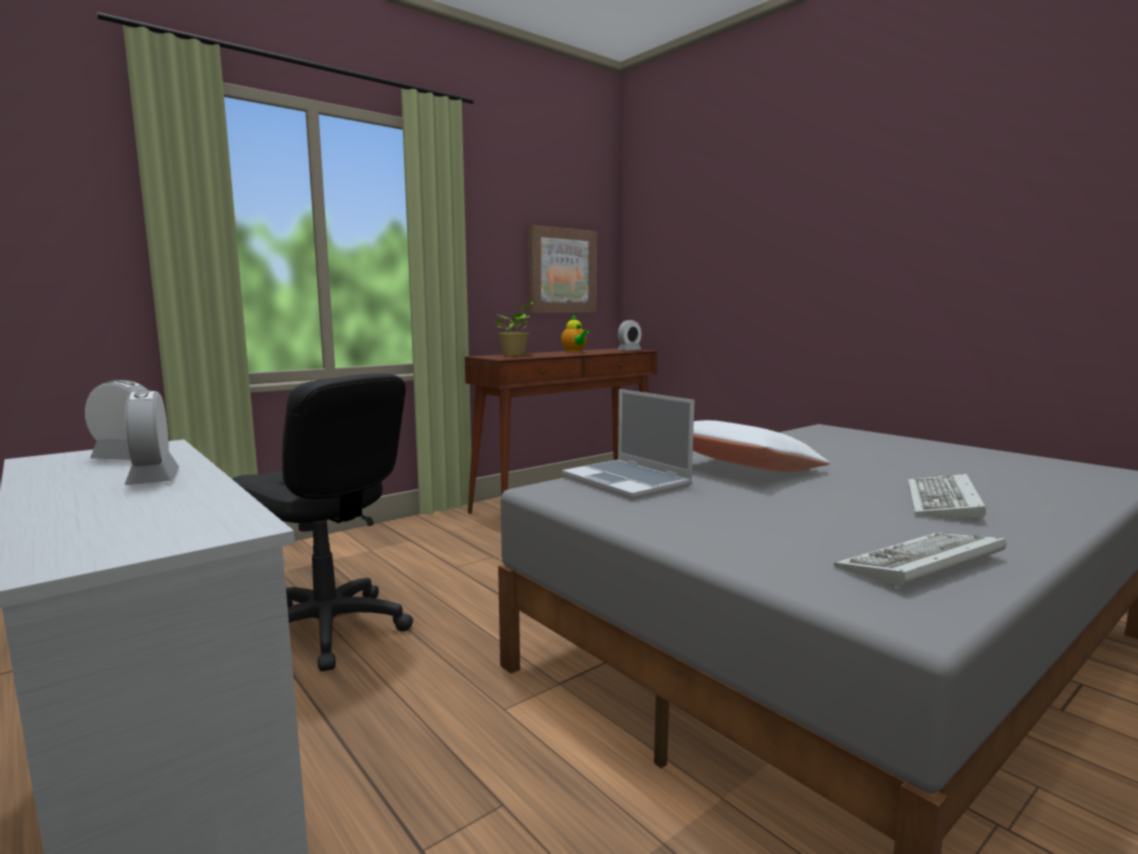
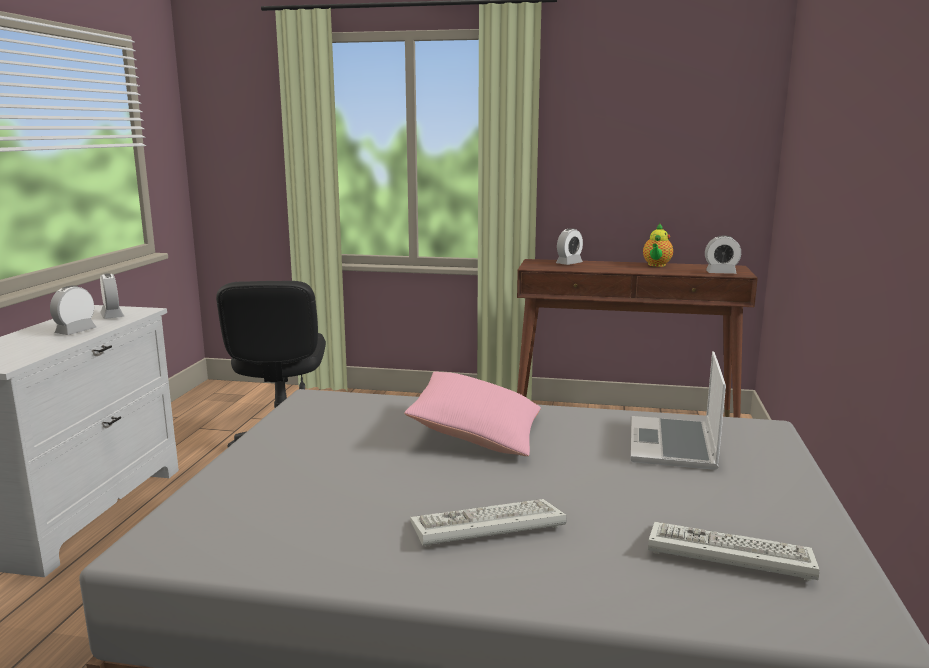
camera: 50 degrees right, 5 degrees up
(515, 355) = (569, 263): potted plant -> alarm clock
(562, 271) = (682, 168): picture -> none
(628, 482) = (368, 410): laptop -> laptop (674, 446)
(744, 469) = (477, 434): white pillow -> pink pillow
(920, 565) = (261, 539): keyboard -> keyboard (725, 555)

